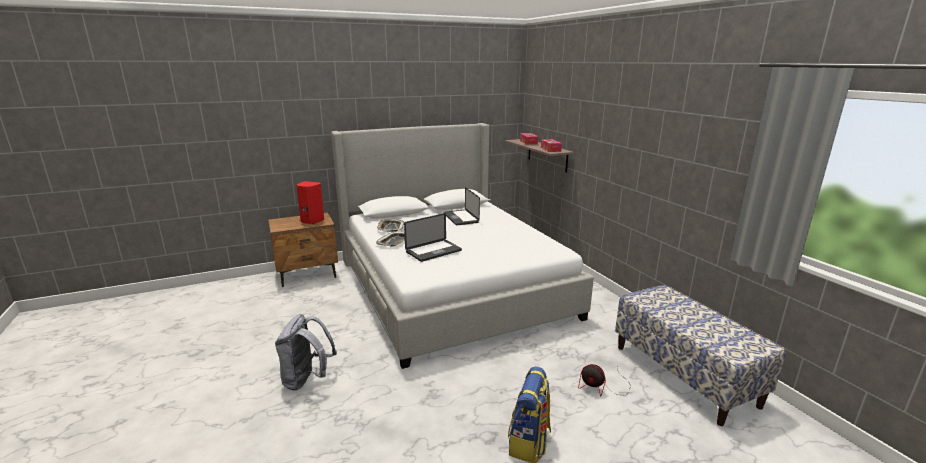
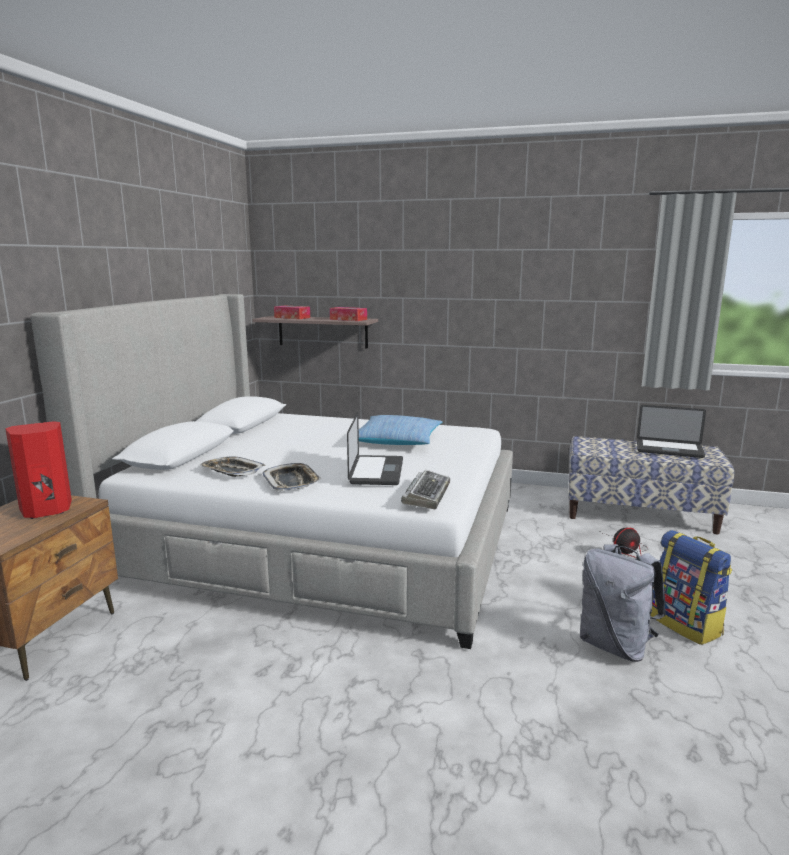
camera: 50 degrees left, 5 degrees down
(307, 380) = (395, 750): grey backpack -> grey backpack (615, 646)
(419, 272) = (426, 494): none -> keyboard
(461, 218) = (291, 434): laptop -> laptop (669, 450)
(496, 240) = (397, 441): none -> pillow

